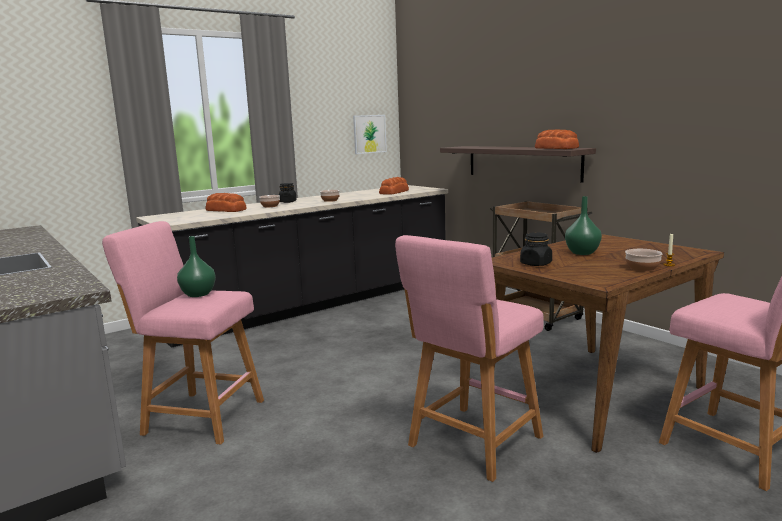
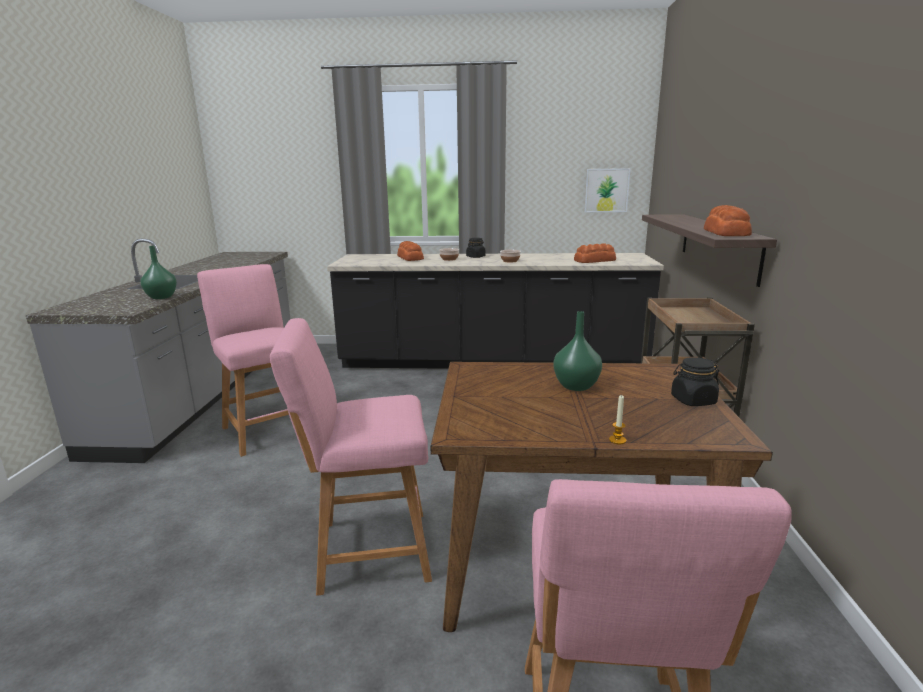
camera: 40 degrees right, 5 degrees up
(199, 294) = (263, 331): green vase -> green vase (162, 297)
(536, 264) = (484, 383): black jar -> black jar (693, 400)
(642, 268) = (567, 432): bowl -> none

